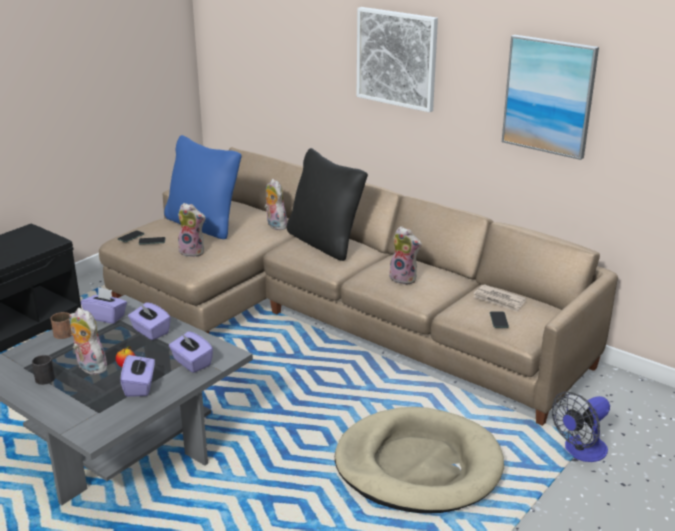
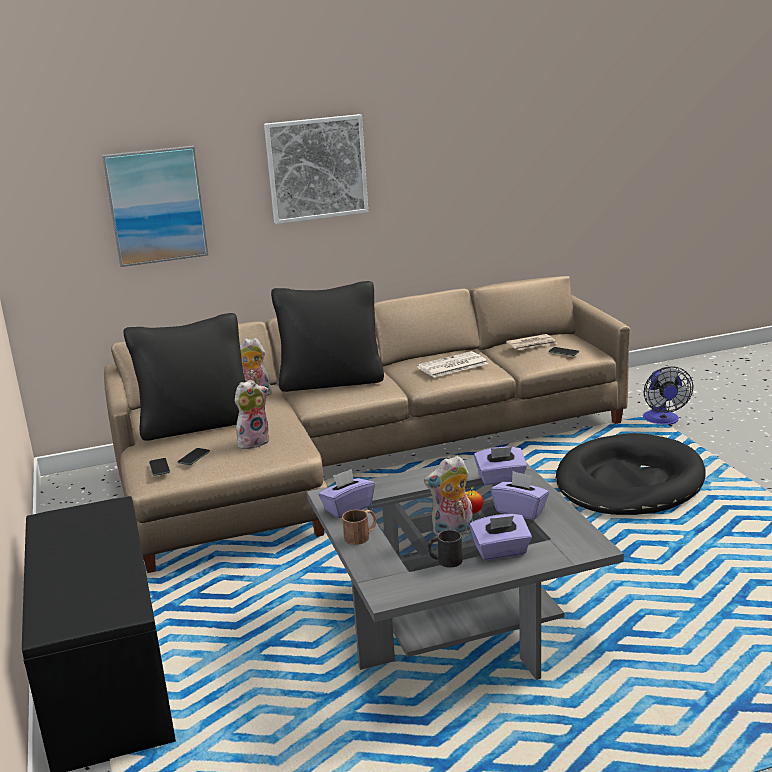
camera: 55 degrees left, 5 degrees down
(150, 331) = (412, 489): purple tissue box -> purple tissue box (501, 551)
(204, 225) = (197, 425): blue pillow -> black pillow
(404, 278) = (452, 366): plush toy -> newspaper
(418, 465) = (628, 482): beige dog bed -> black dog bed
(549, 96) = (481, 159): picture -> picture (156, 205)

